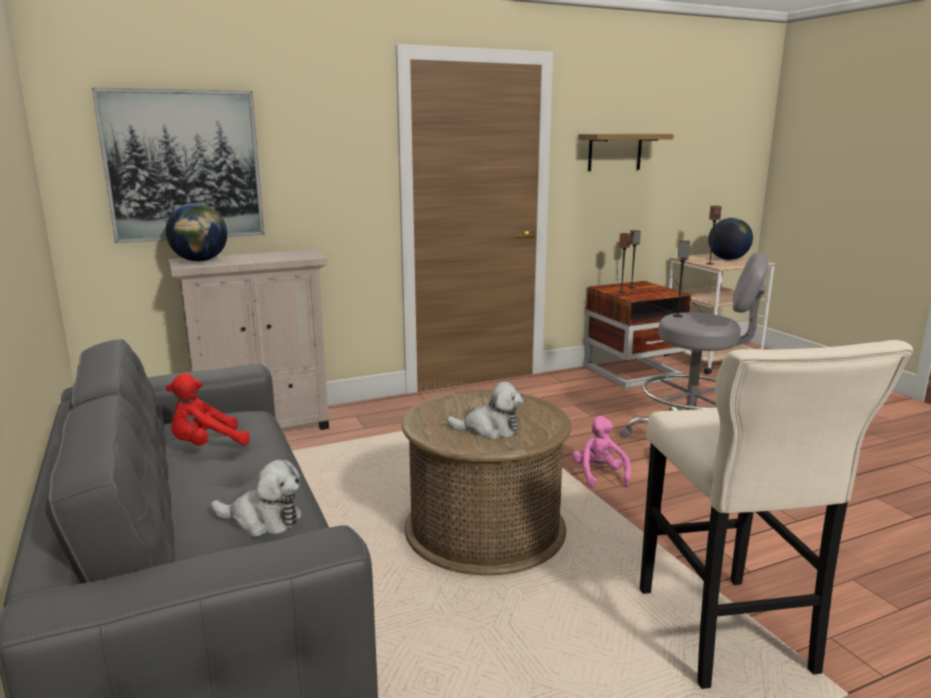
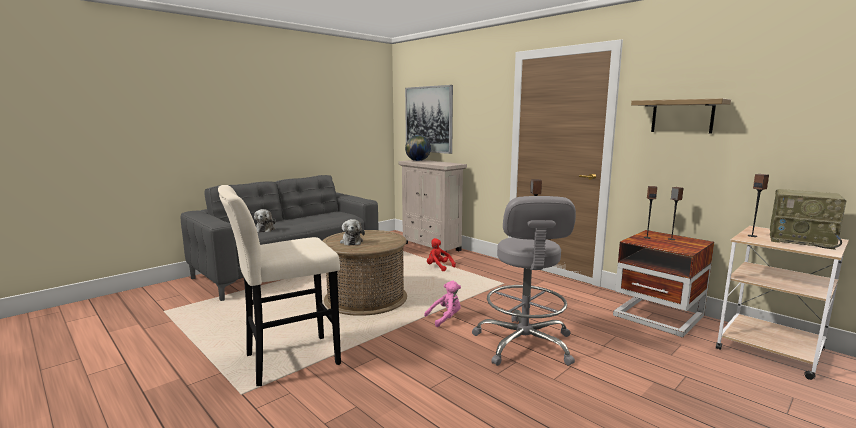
camera: 70 degrees right, 5 degrees down
(206, 445) = (320, 216): red plush toy -> red plush toy (438, 267)
(728, 259) = (801, 241): globe -> radio

